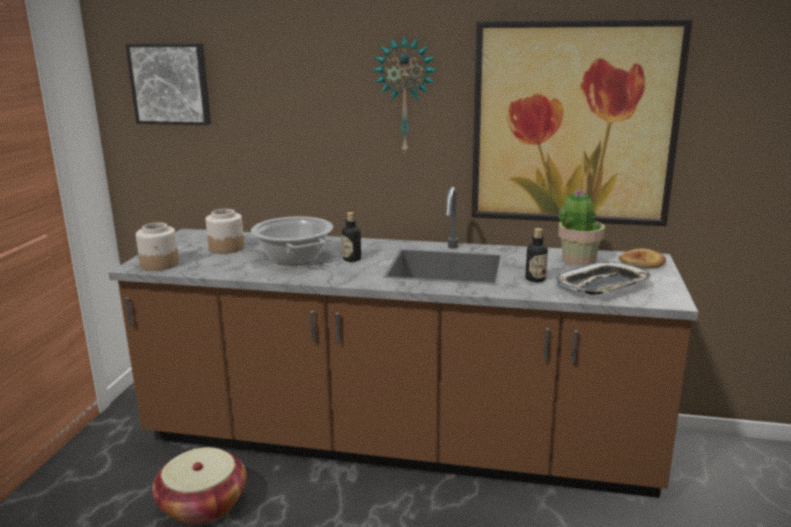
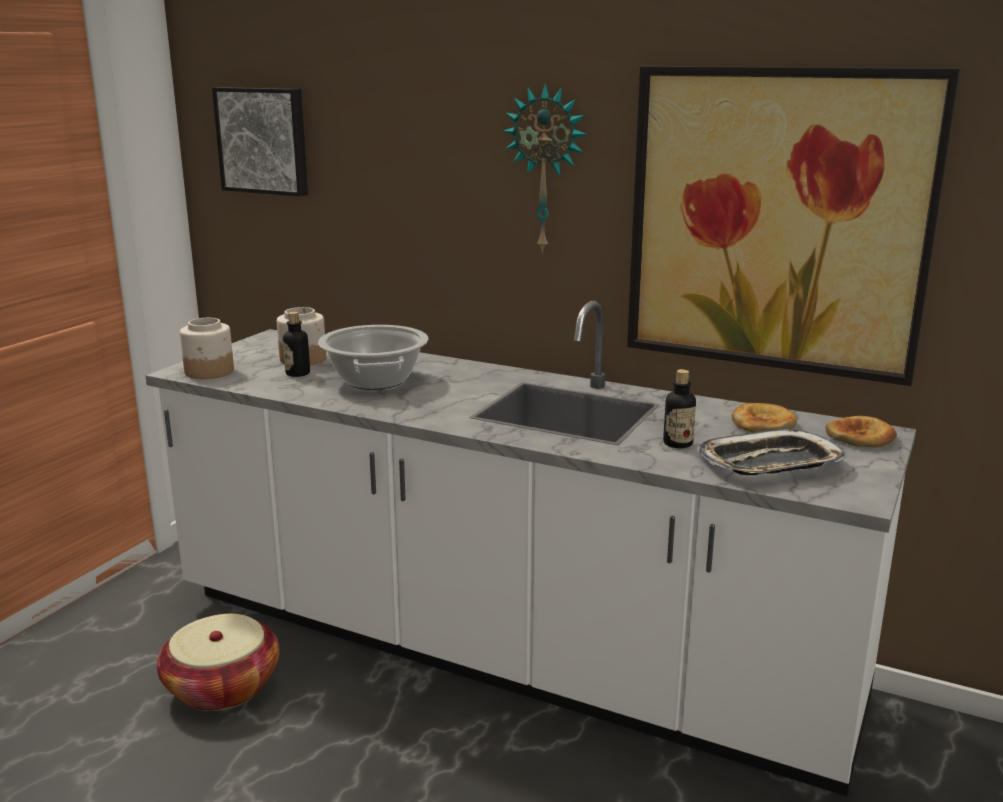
camera: 15 degrees right, 0 degrees up
(352, 259) = (447, 389): bottle -> bottle (298, 373)
(397, 443) = (501, 651): brown counter -> white counter
(578, 260) = (763, 423): potted plant -> bread

